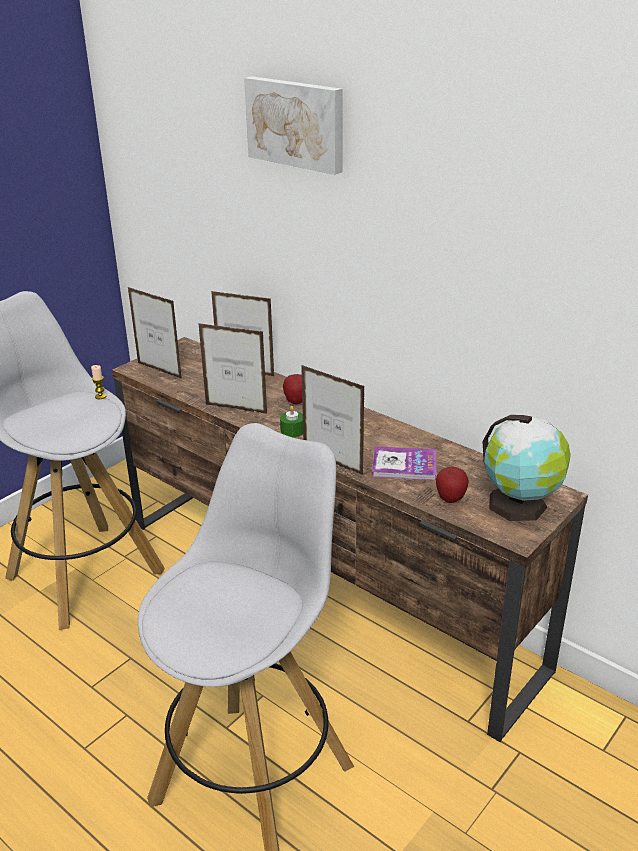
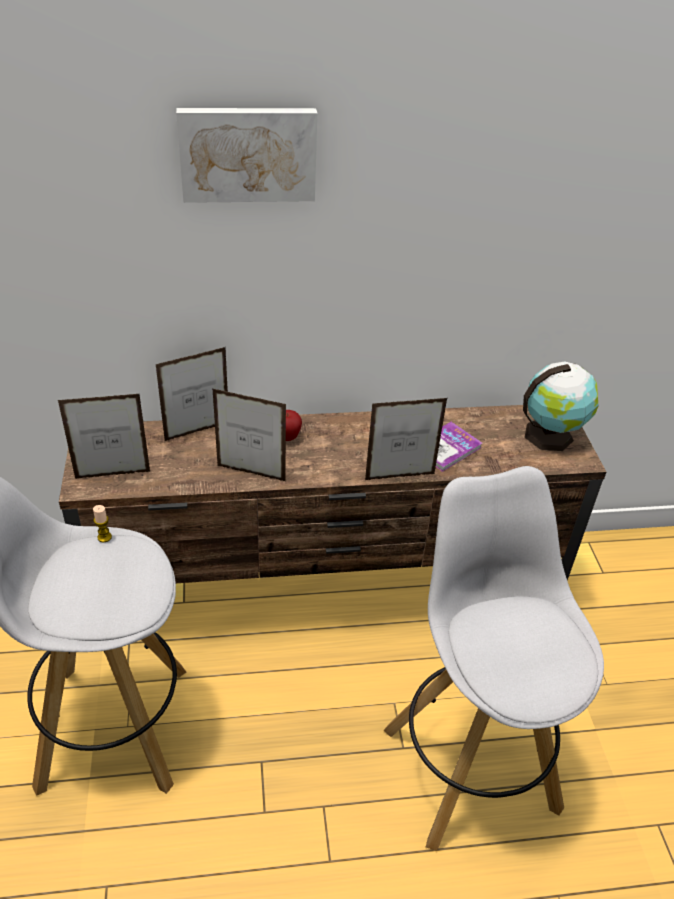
camera: 50 degrees left, 10 degrees up
(236, 409) = (250, 473): picture frame -> picture frame turned 135 degrees counterclockwise
(292, 431) = (327, 466): green candle -> none
(450, 499) = (511, 457): apple -> none

